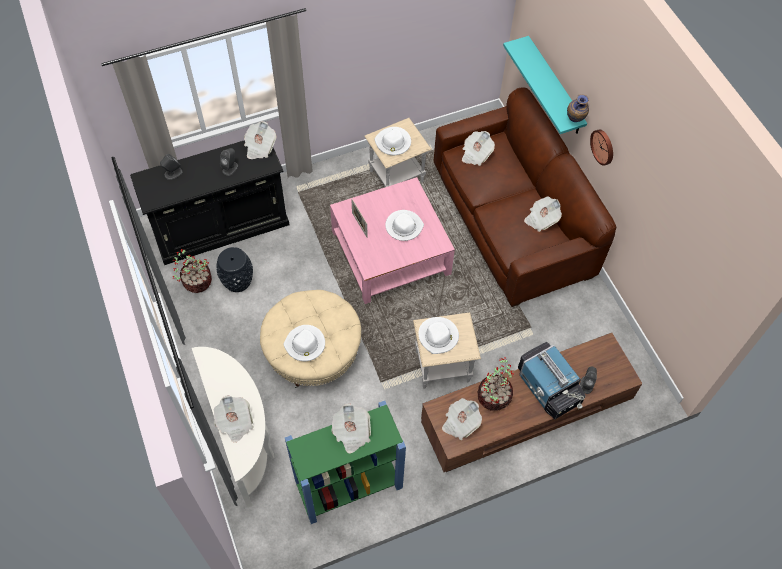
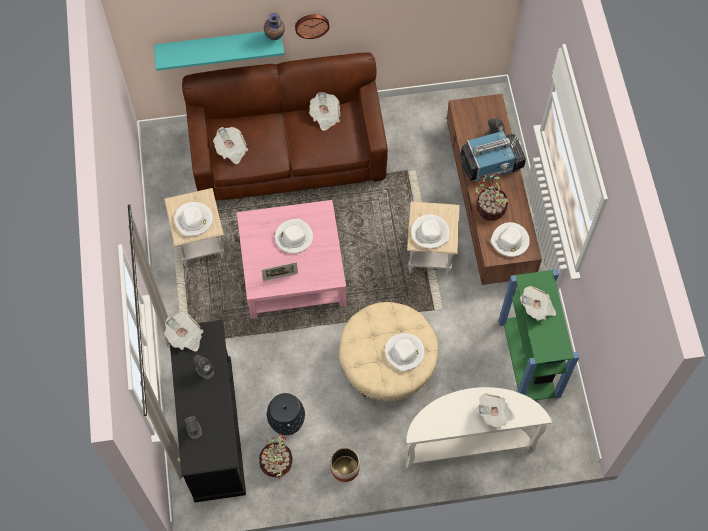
camera: 75 degrees left, 5 degrees up
(200, 337) = (345, 468): none -> planter
(460, 423) = (510, 241): newspaper -> white hat

